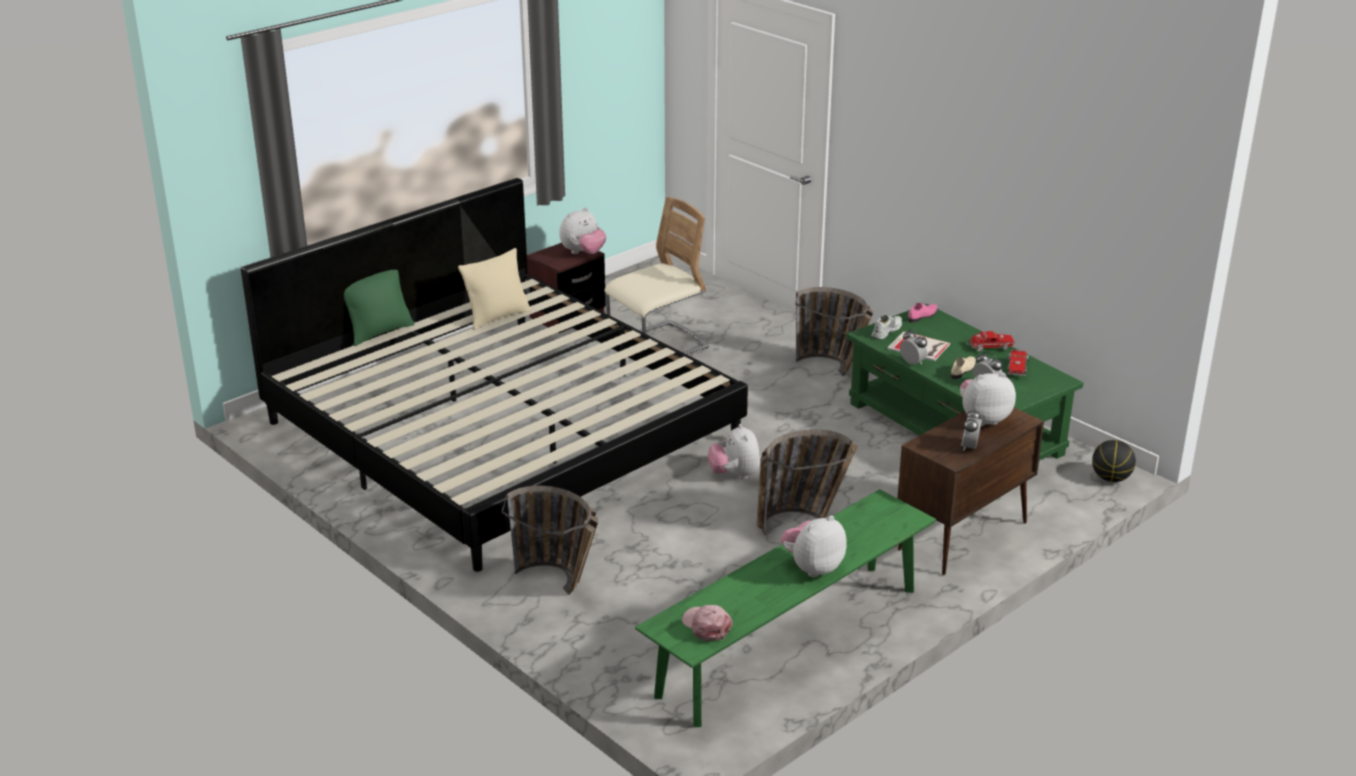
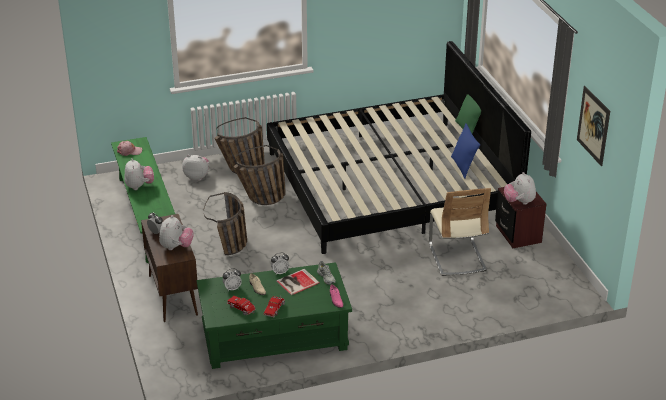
camera: 115 degrees right, 5 degrees up
(497, 317) = (463, 167): beige pillow -> blue pillow
(598, 67) = (593, 125): none -> picture
(734, 475) = (290, 242): plush toy -> plush toy (197, 176)
(834, 368) = (381, 317): basket -> basket (262, 200)
(1110, 478) = (174, 375): basketball -> none

